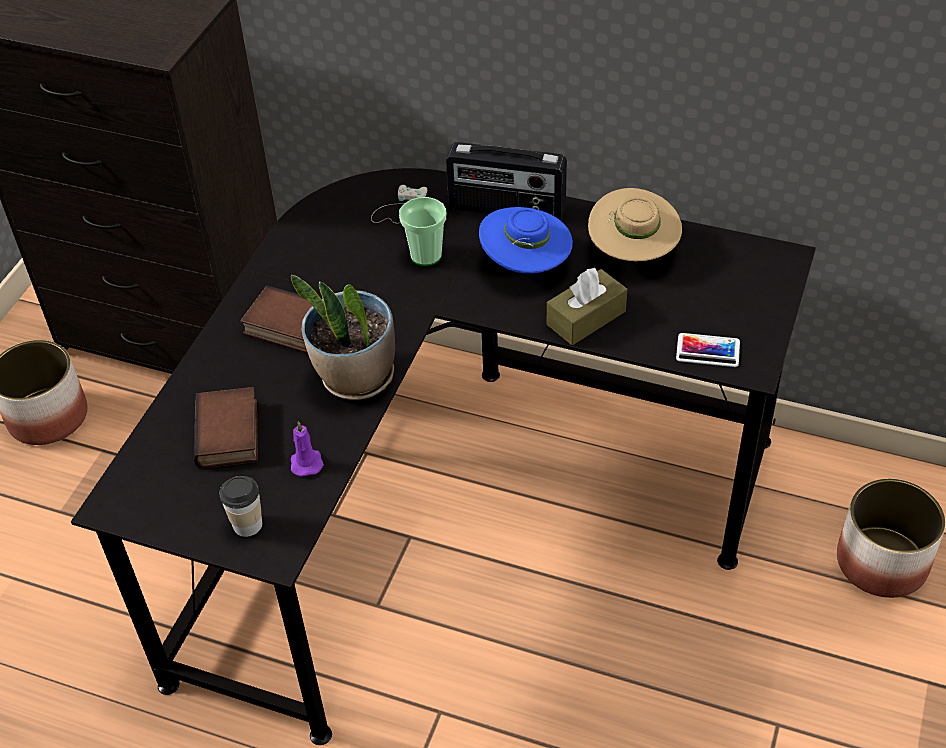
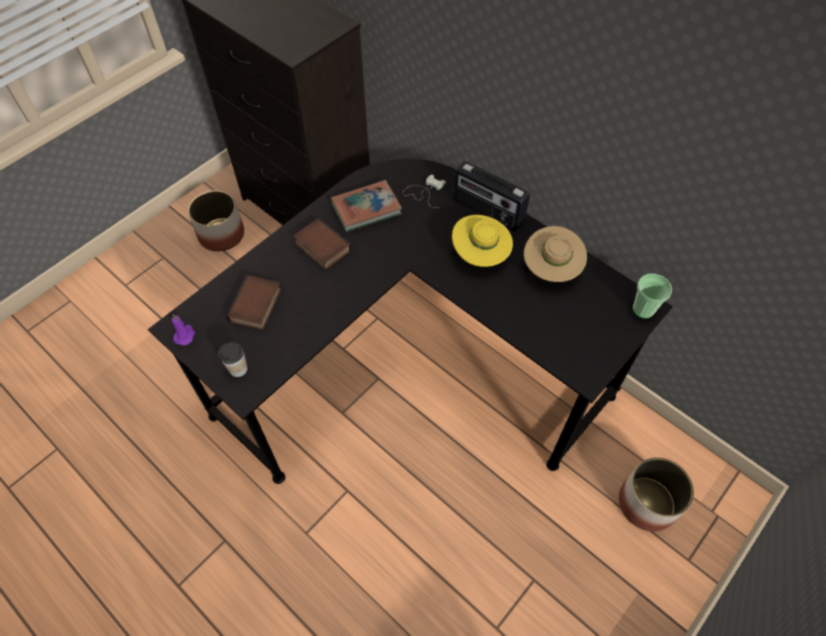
camera: 20 degrees right, 10 degrees up
(306, 462) = (289, 341): purple candle -> purple candle (185, 335)
(327, 257) = (366, 209): none -> book
(356, 378) = (343, 295): potted plant -> none
(426, 255) = (423, 227): cup -> cup (643, 309)
(526, 265) = (480, 255): blue hat -> yellow hat
(586, 318) = (499, 304): brown tissue box -> none
(708, 350) = (564, 355): phone -> none

